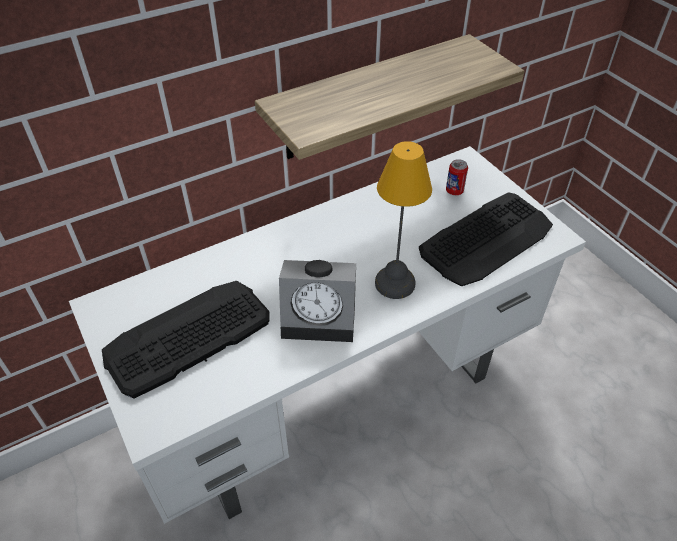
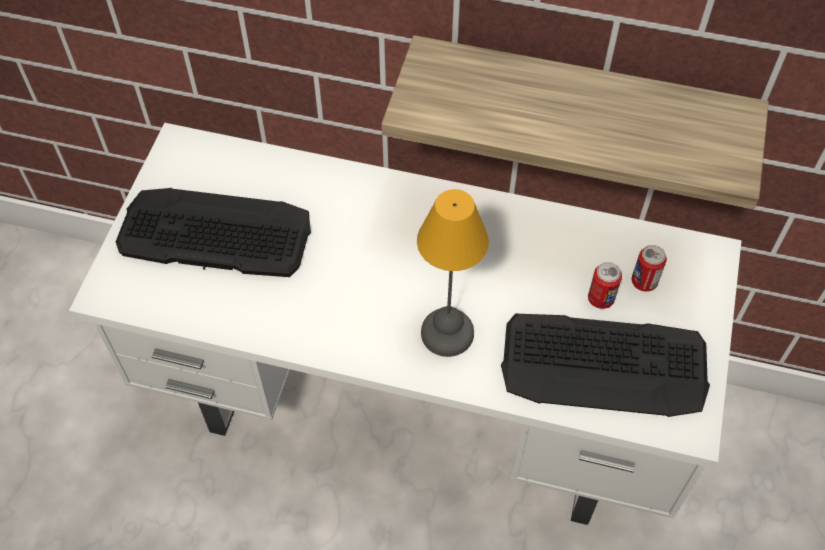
camera: 45 degrees right, 10 degrees up
(321, 318) = (339, 310): alarm clock -> none
(445, 212) = (600, 299): none -> can

